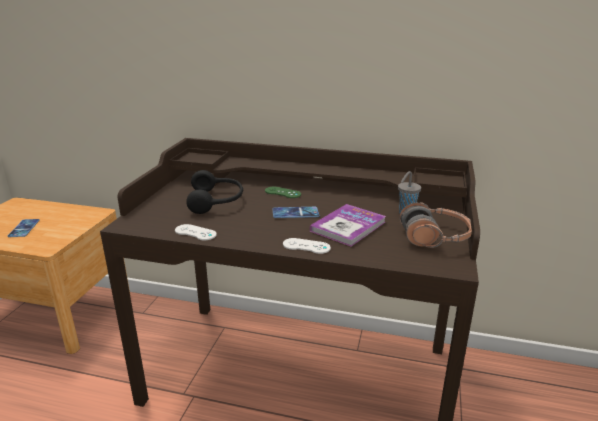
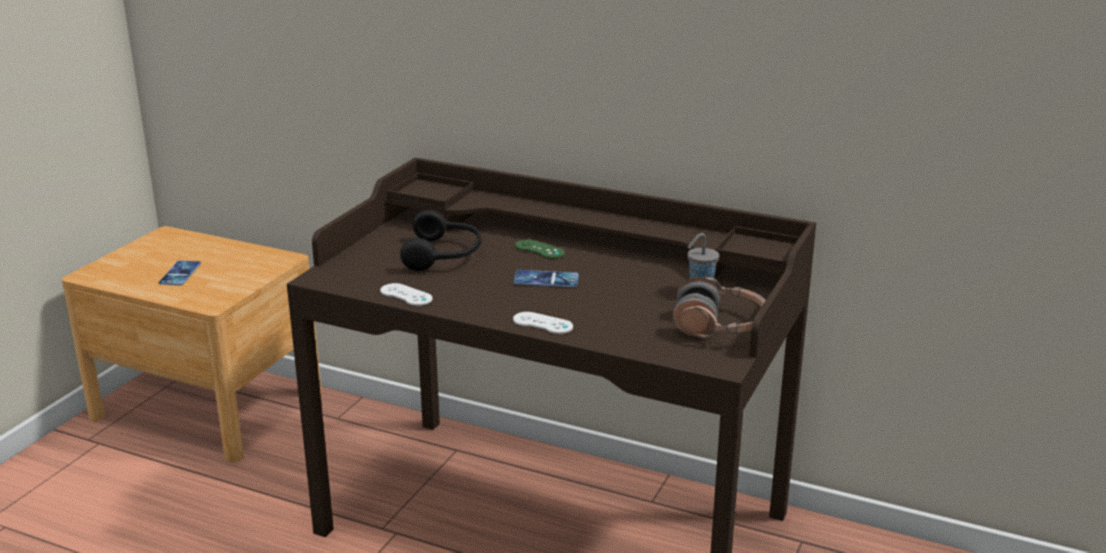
camera: 10 degrees right, 0 degrees up
(348, 226) = (609, 303): book -> none

